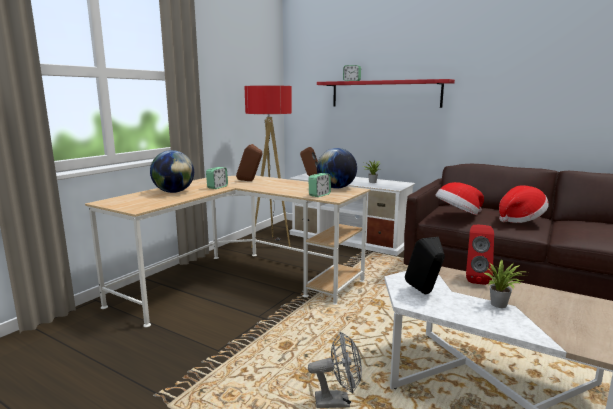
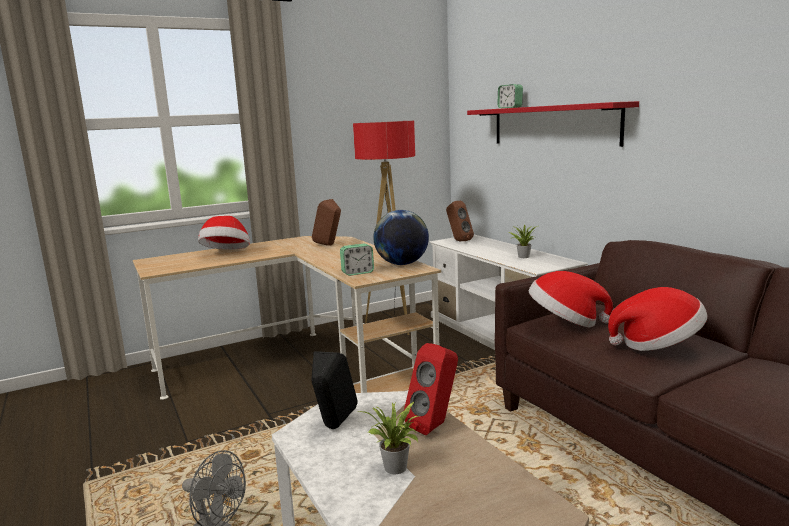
camera: 30 degrees right, 0 degrees up
(174, 192) = (227, 253): globe -> hat
(217, 187) = (278, 251): alarm clock -> none

